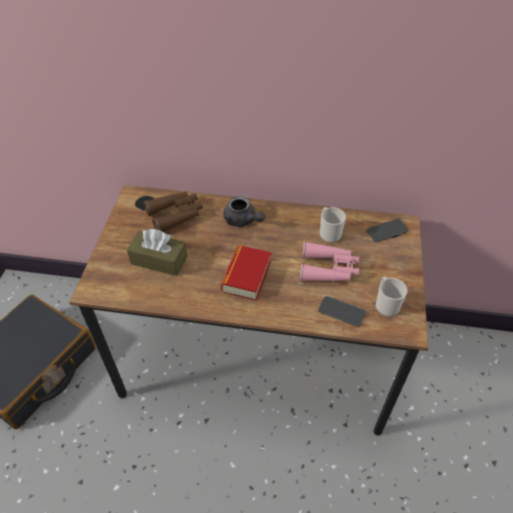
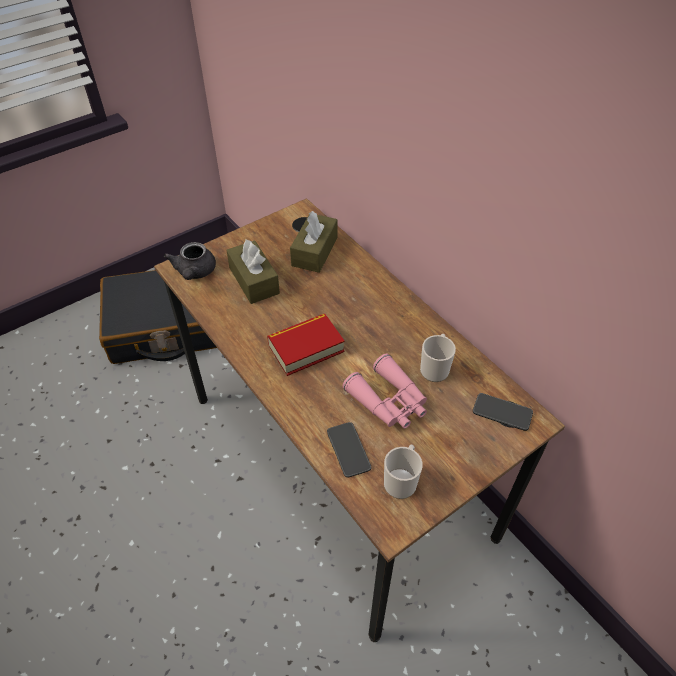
camera: 45 degrees right, 0 degrees up
(175, 215) = (314, 251): brown binoculars -> brown tissue box
(242, 221) = (366, 297): grey teapot -> grey teapot (194, 273)

